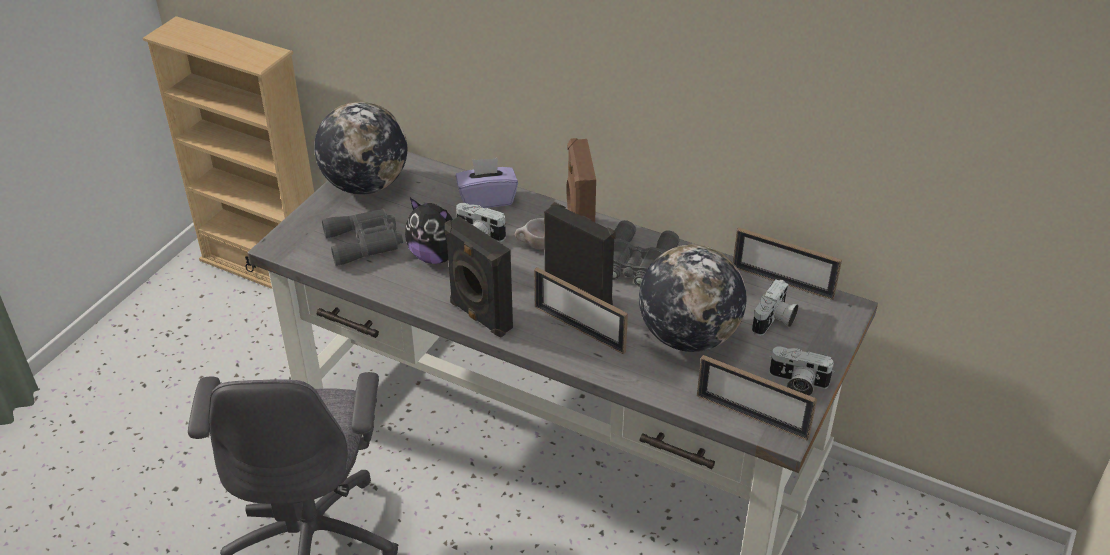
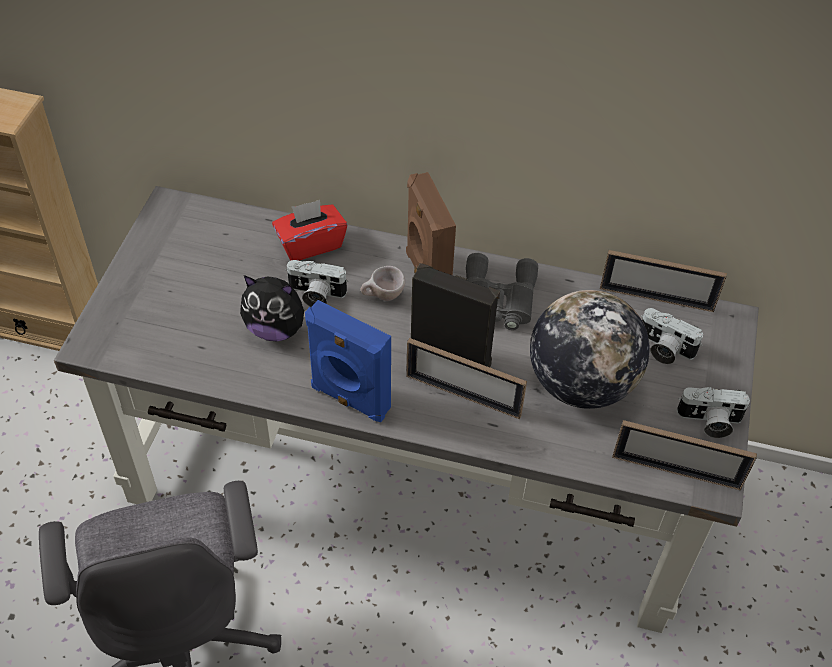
camera: 15 degrees left, 10 degrees up
(365, 185) = (166, 247): globe -> none
(366, 242) = (190, 323): grey binoculars -> none
(479, 316) = (349, 399): black speaker -> blue speaker
(487, 199) = (310, 244): purple tissue box -> red tissue box
(774, 321) = (663, 348): camera -> camera turned 105 degrees clockwise

